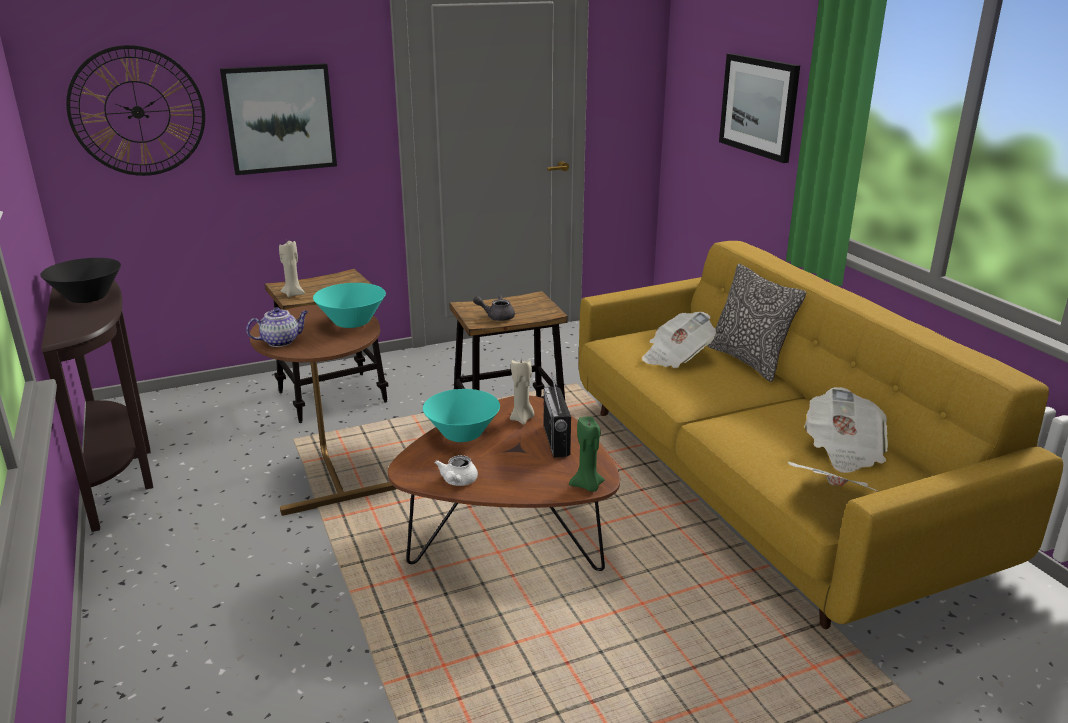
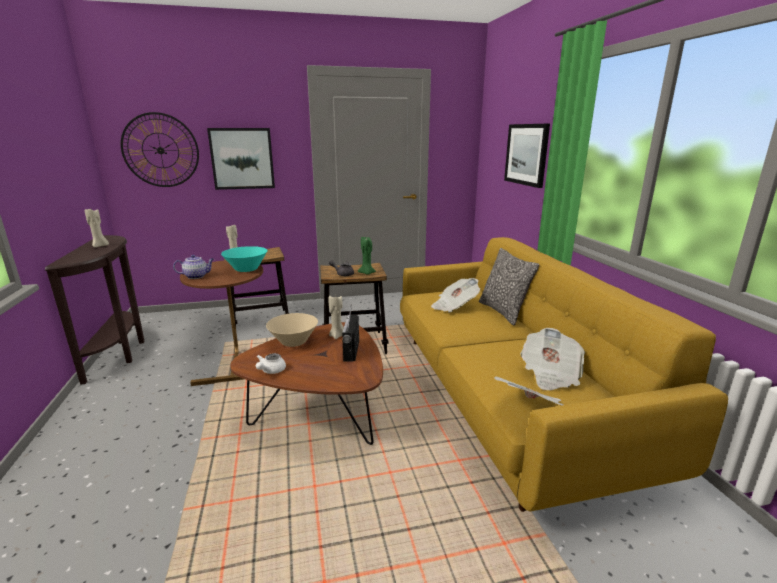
camera: 10 degrees right, 5 degrees down
(87, 298) = (100, 246): black bowl -> beige candle
(462, 434) = (293, 342): turquoise bowl -> beige bowl
(587, 486) = (355, 382): green candle -> green candle (367, 273)

